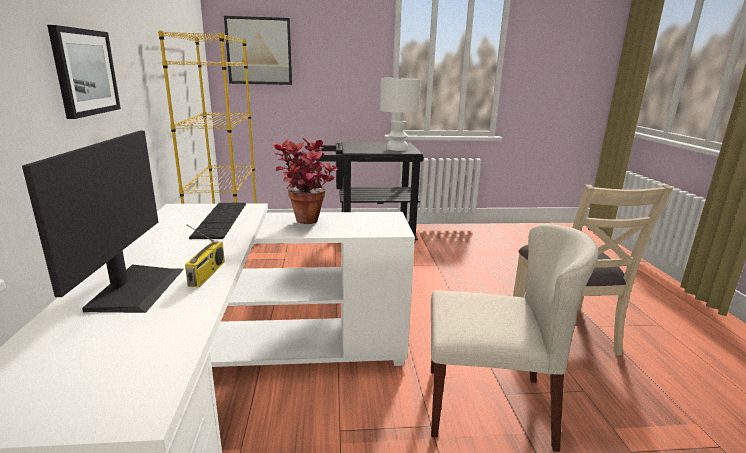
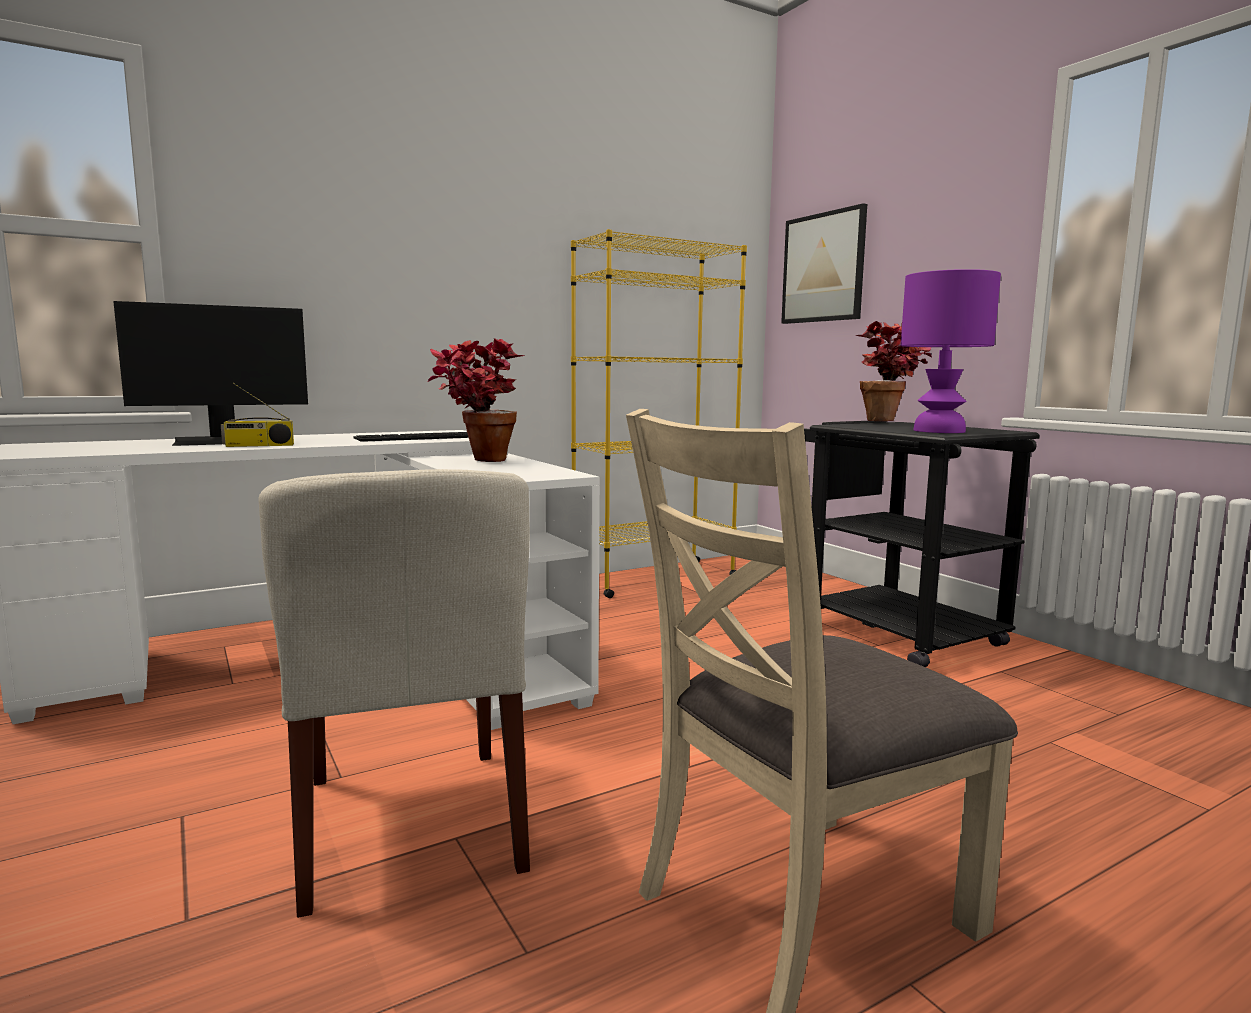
camera: 65 degrees right, 10 degrees down
(85, 72) = (396, 276): picture -> none
(348, 143) = (890, 421): none -> potted plant
(397, 148) = (940, 431): white table lamp -> purple table lamp

